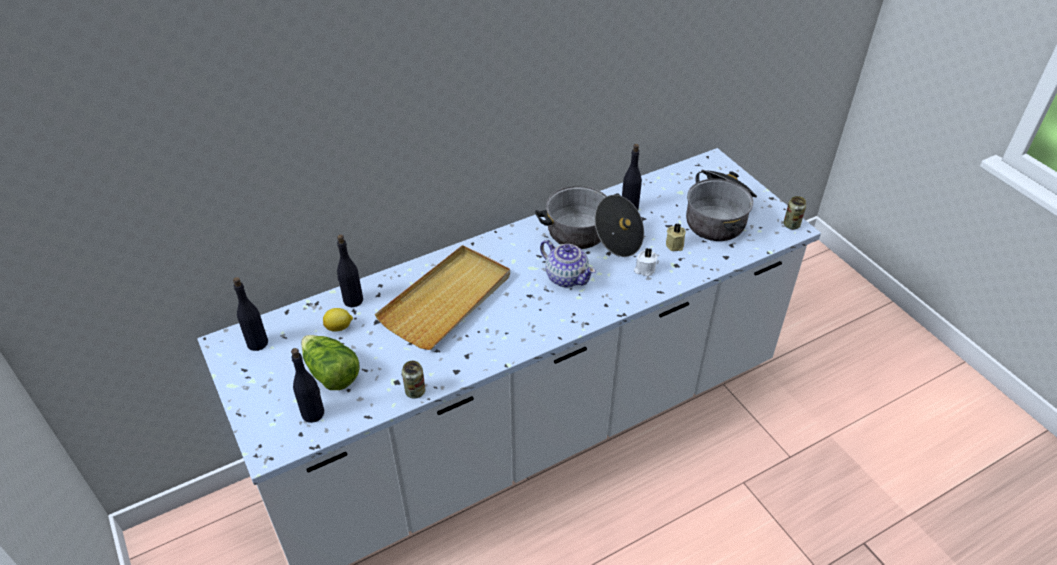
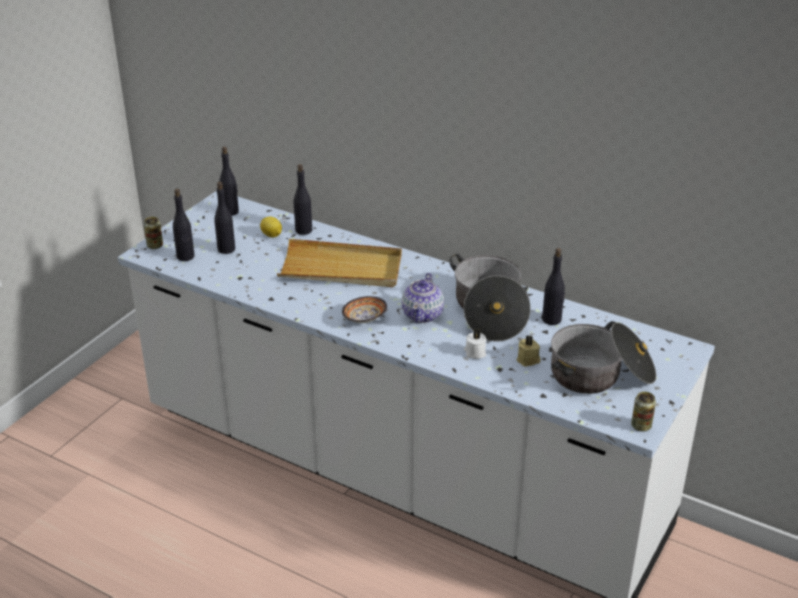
camera: 60 degrees right, 10 degrees down
(331, 373) = (226, 249): lettuce -> black bottle
(415, 391) = (237, 288): can -> can (155, 246)
(544, 318) = (363, 319): none -> bowl

